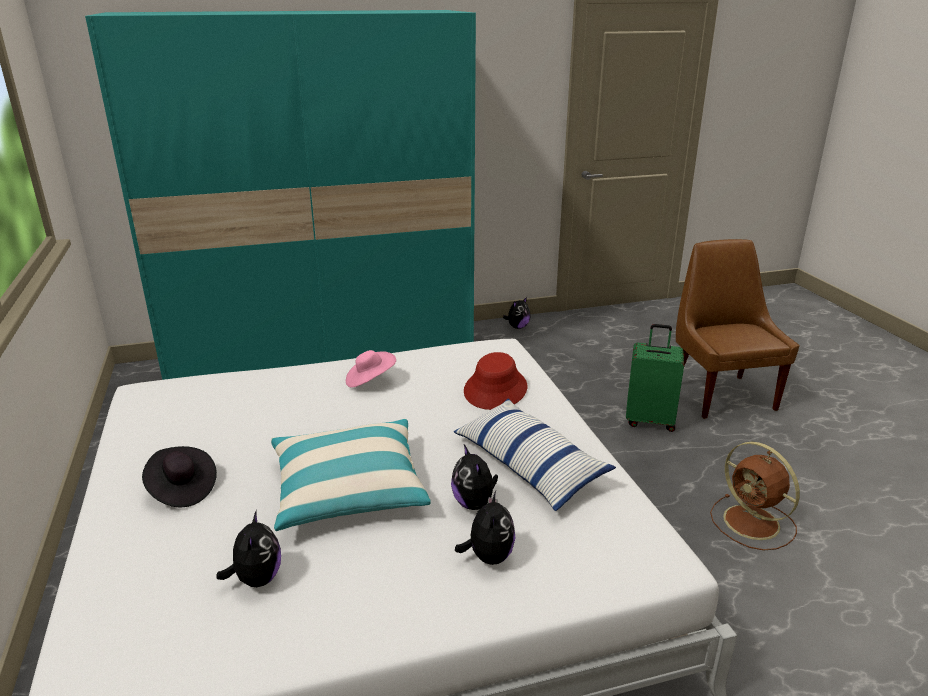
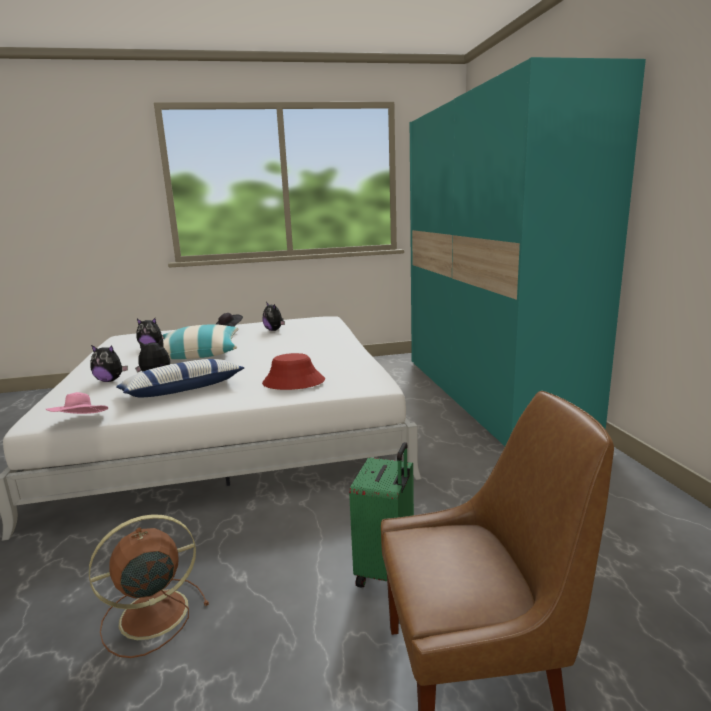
camera: 95 degrees right, 10 degrees down
(370, 381) = (324, 352): pink hat -> pink hat (81, 422)
(517, 327) = (634, 486): plush toy -> plush toy (274, 330)

